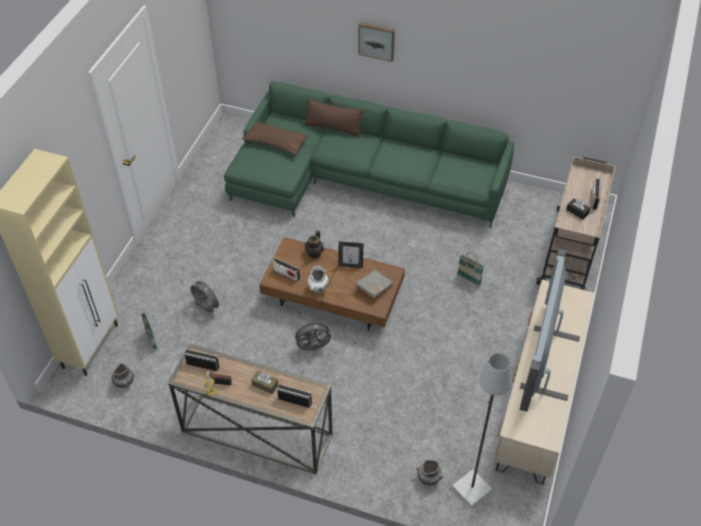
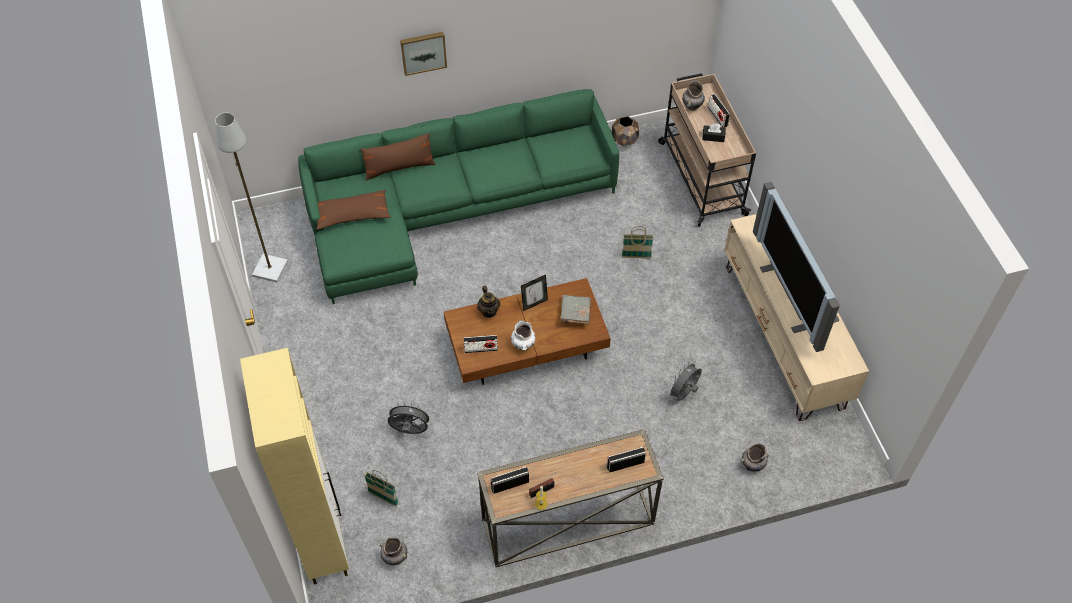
camera: 35 degrees left, 5 degrees up
(265, 385) = (585, 467): brown tissue box -> none
(313, 348) = (550, 408): grey fan -> grey fan (683, 394)
(472, 489) = (794, 450): grey floor lamp -> grey floor lamp (270, 269)
(531, 195) = (624, 140): none -> brown planter
(579, 182) = (692, 106): none -> grey vase

